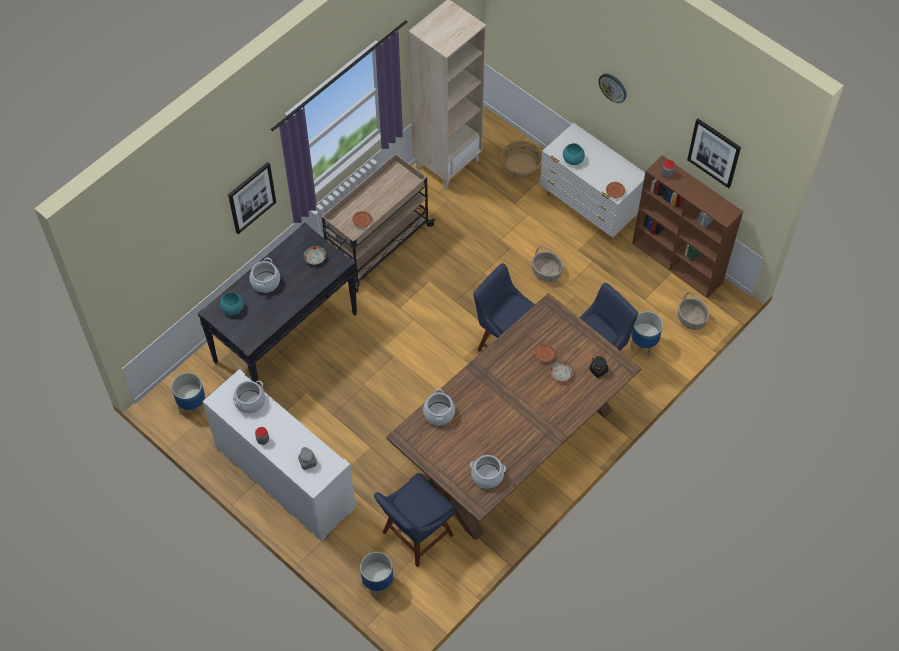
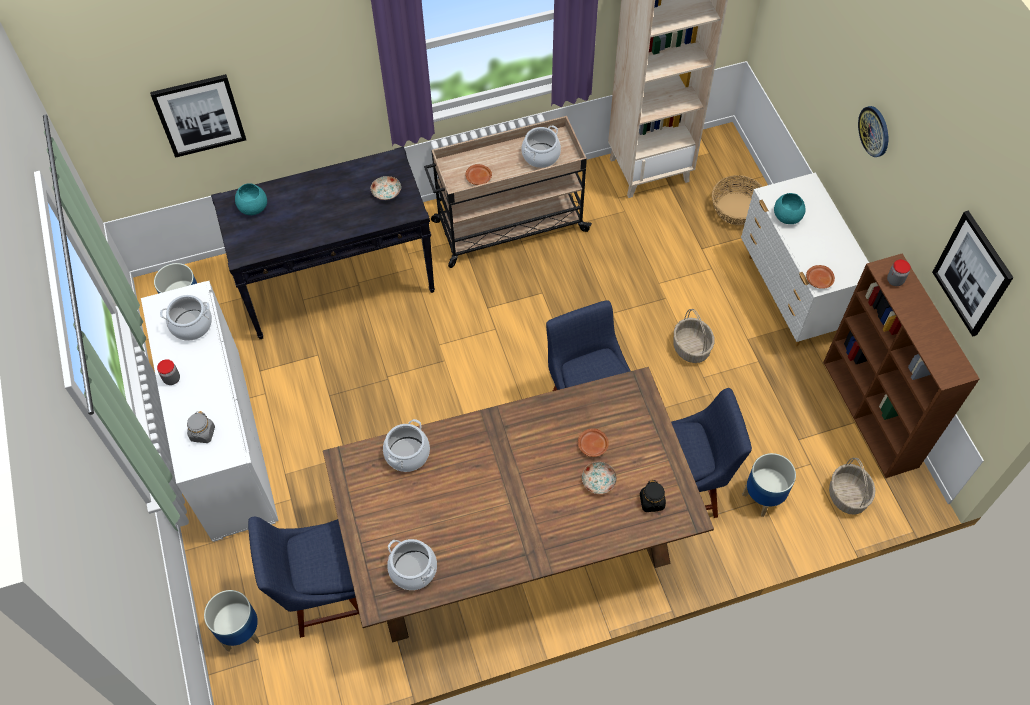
camera: 30 degrees right, 0 degrees up
(251, 197) = (327, 76): picture -> picture (199, 115)
(265, 282) = (311, 194): cooking pot -> cooking pot (541, 155)

